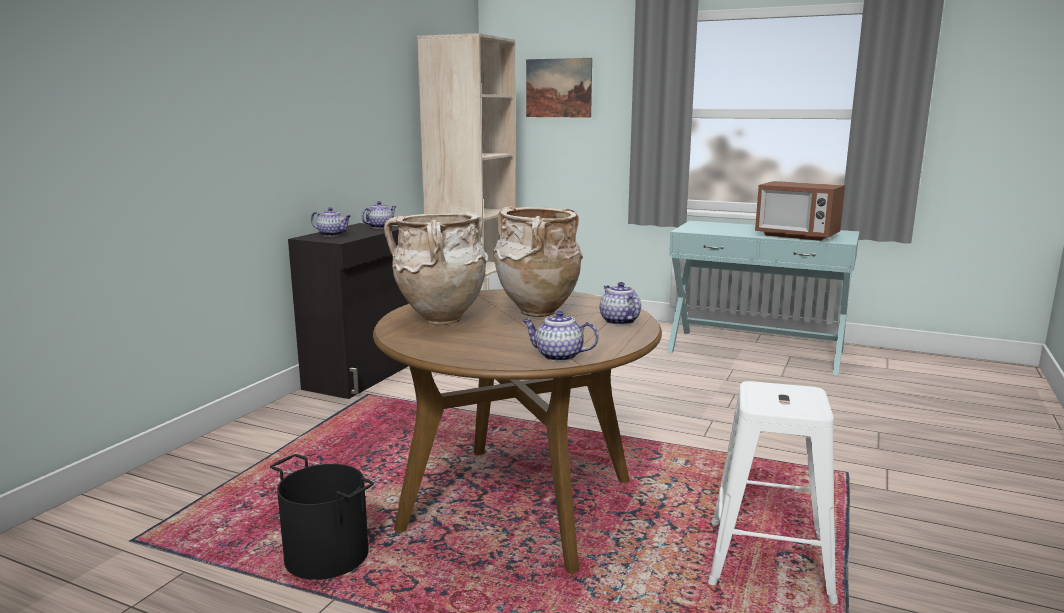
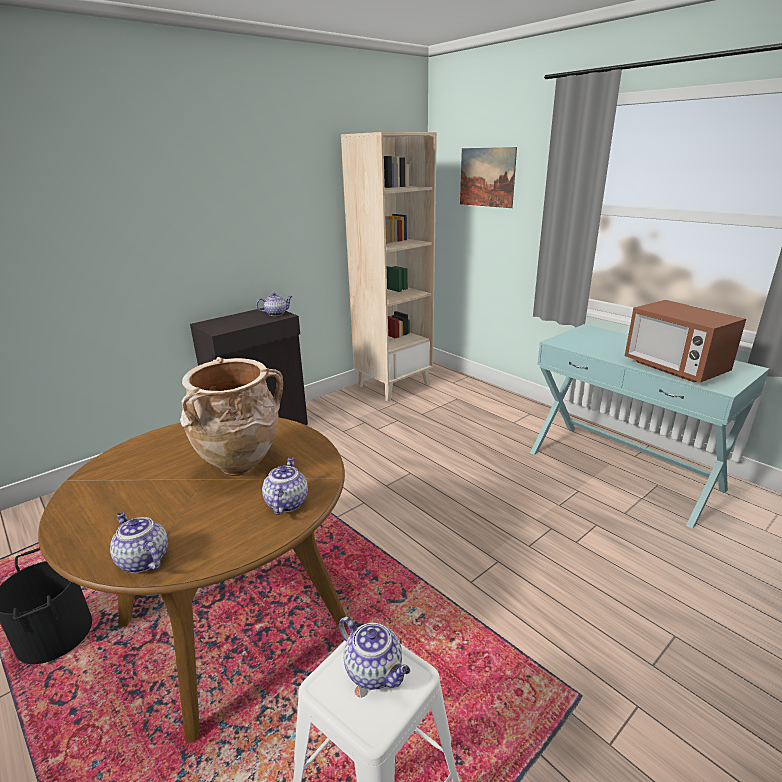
camera: 25 degrees right, 10 degrees up
(332, 234) = (226, 321): teapot -> teapot (375, 671)
(441, 321) = (146, 463): beige vase -> none

